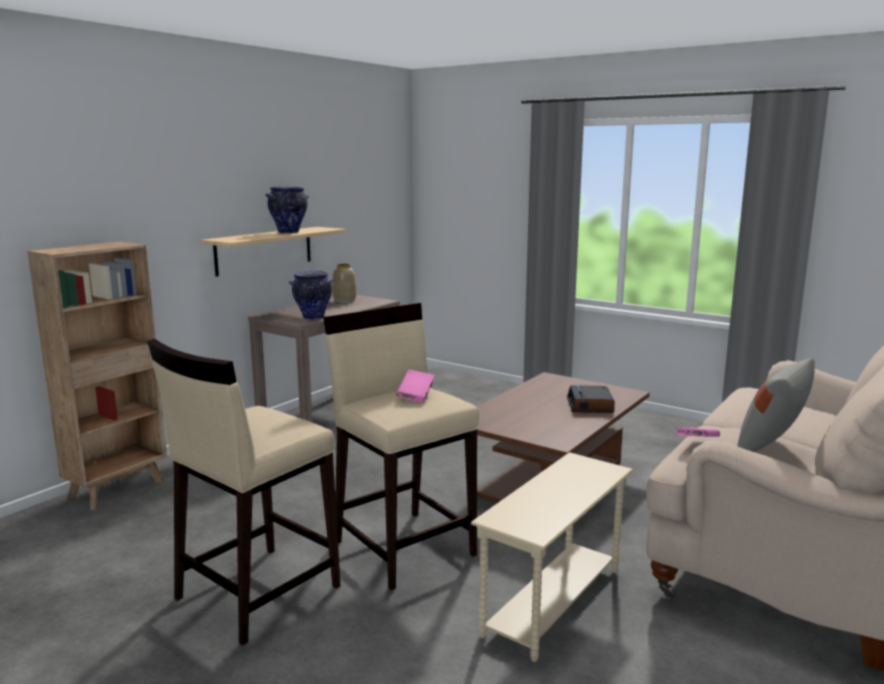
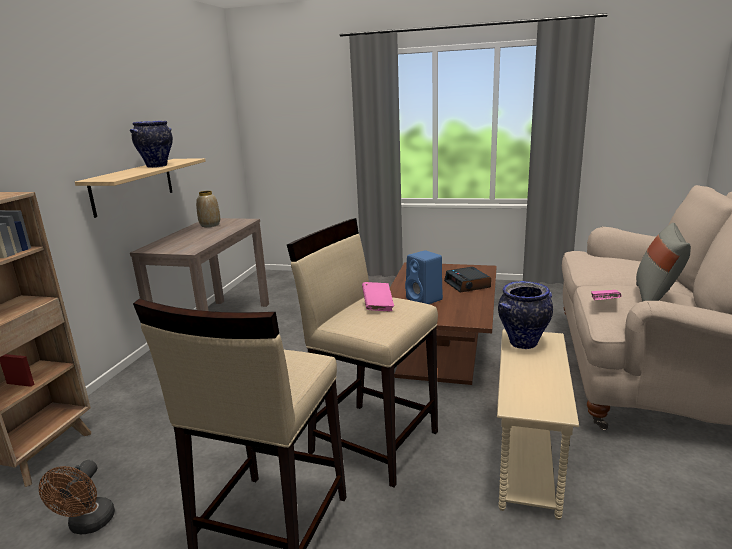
camera: 20 degrees left, 5 degrees up
(118, 549) = (88, 525): none -> brown fan
(313, 318) = (197, 245): vase -> vase (522, 344)
(525, 412) = (425, 299): none -> blue speaker

